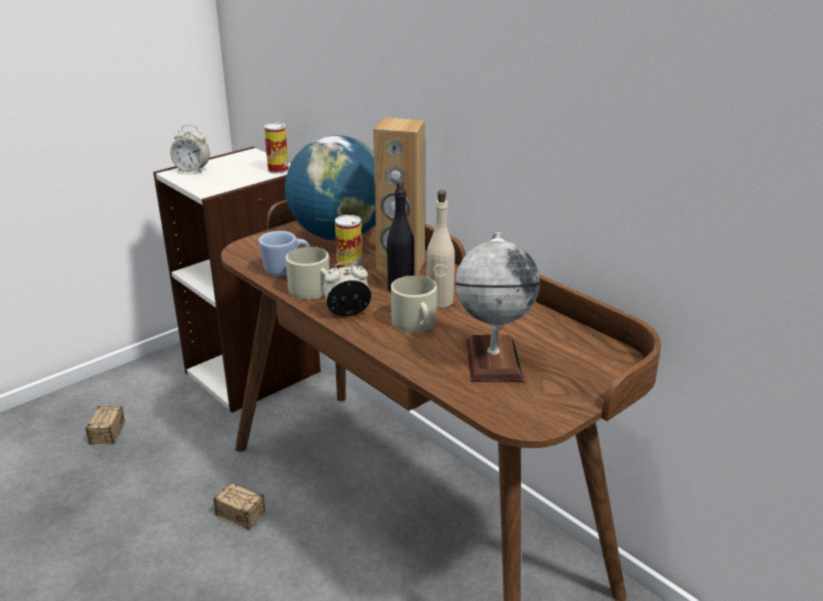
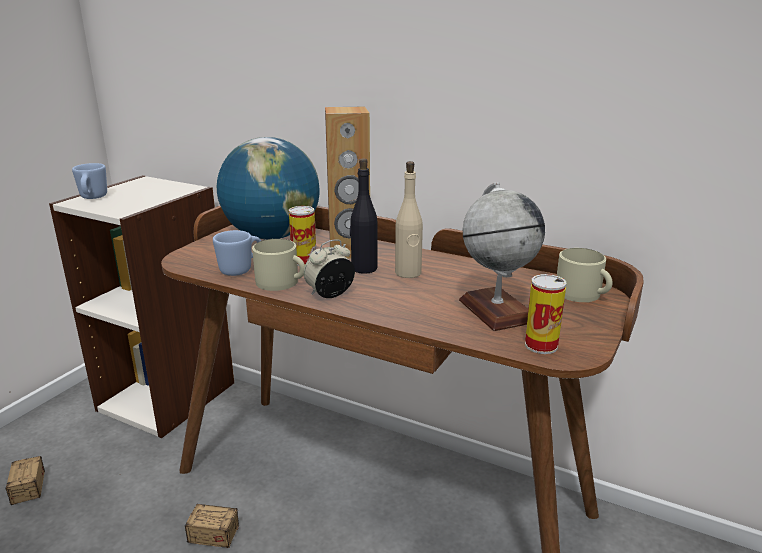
camera: 20 degrees left, 5 degrees down
(192, 170) = (92, 198): alarm clock -> blue mug
(278, 169) = (182, 189): can -> can (541, 345)
(416, 324) = (402, 293): beige mug -> beige mug (582, 294)

